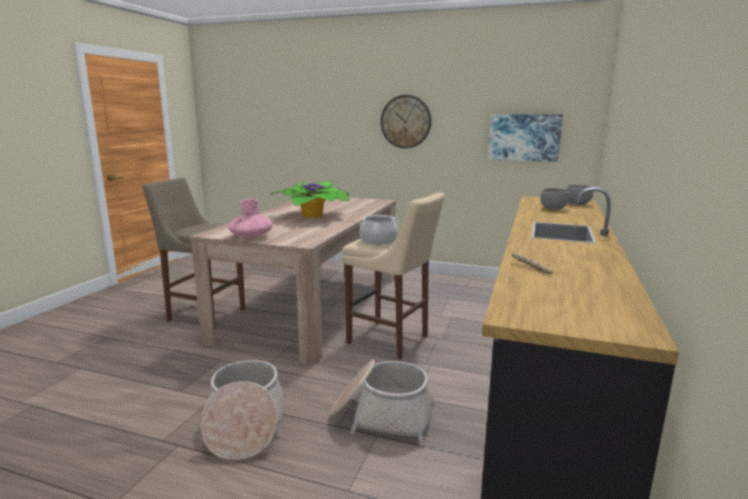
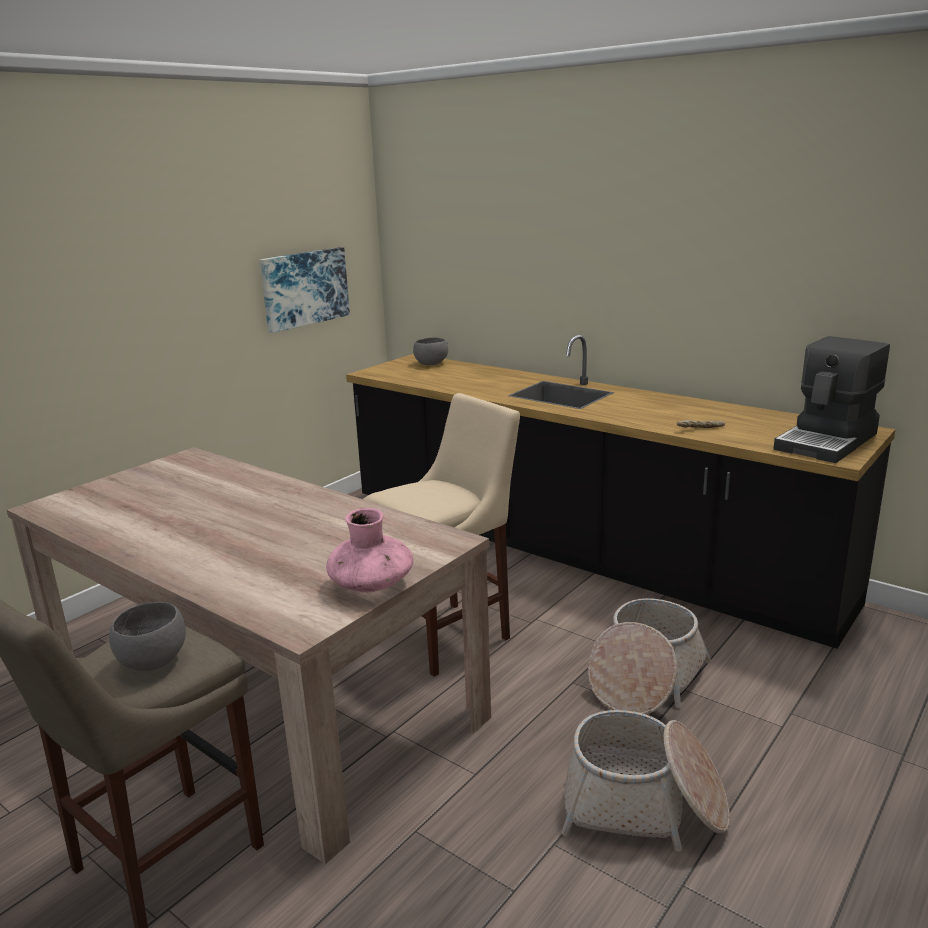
camera: 70 degrees left, 5 degrees up
(313, 216) = (251, 521): potted plant -> none
(378, 241) = (429, 497): cooking pot -> none
(405, 121) = (127, 296): wall clock -> none
(553, 209) = (446, 377): grey bowl -> grey bowl (153, 661)
(562, 313) = (828, 442): none -> coffee machine

